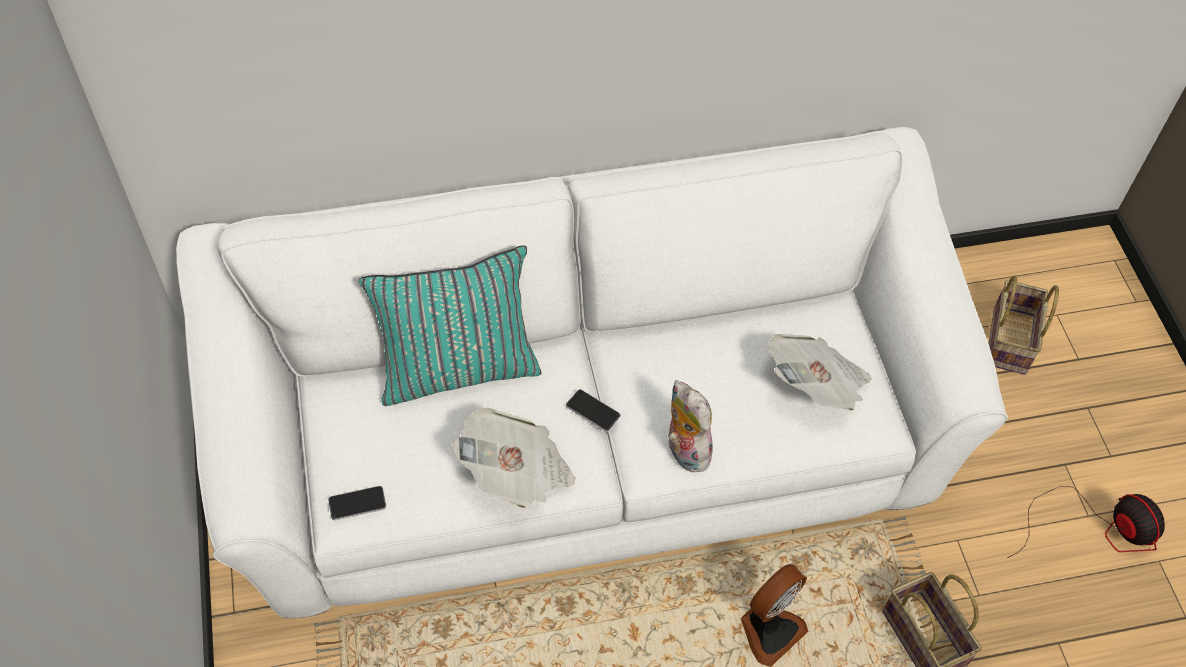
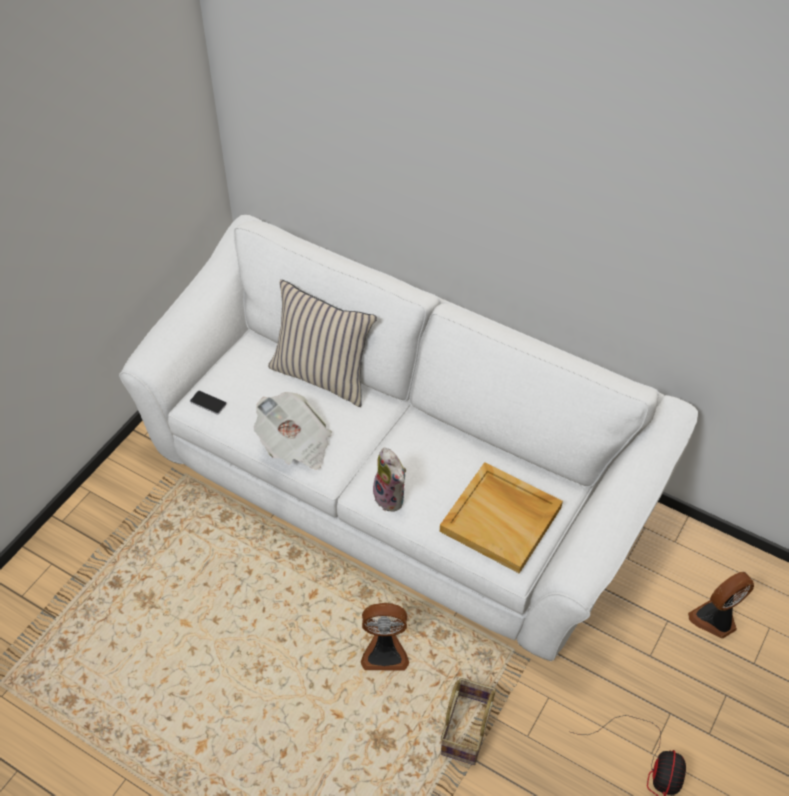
camera: 45 degrees right, 5 degrees down
(457, 368) = (322, 375): turquoise pillow -> beige pillow
(592, 411) = (366, 443): phone -> none
(684, 450) = (391, 497): plush toy -> plush toy turned 135 degrees clockwise
(816, 386) = (502, 519): newspaper -> beige tray
(1011, 342) = (716, 619): basket -> fan

